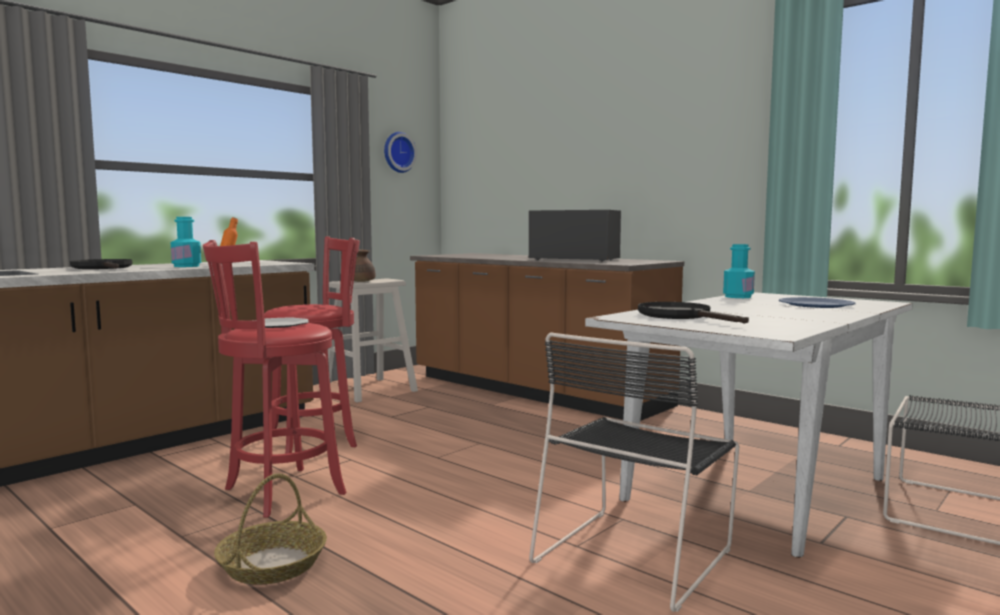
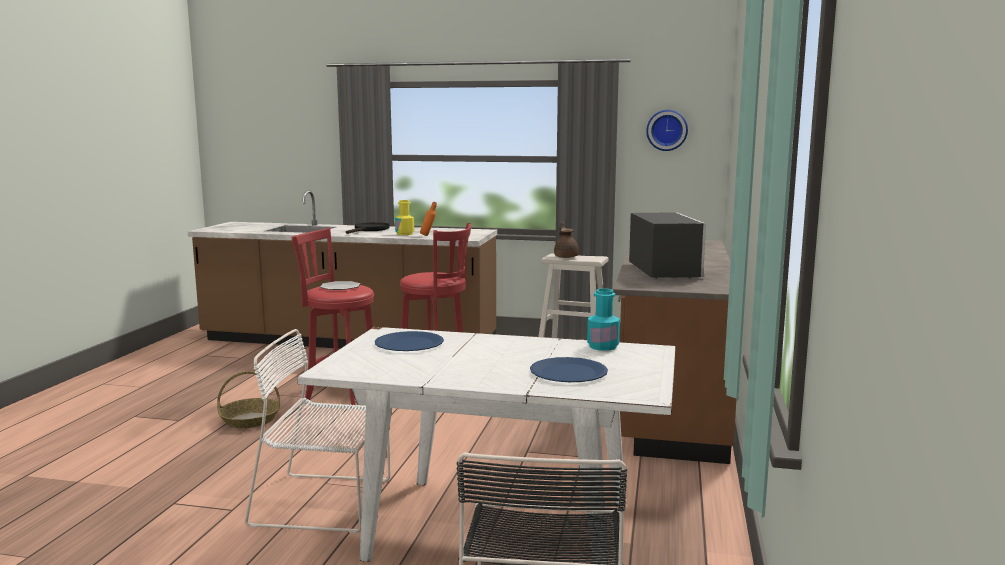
camera: 60 degrees right, 5 degrees up
(186, 266) = (404, 234): turquoise bottle -> yellow bottle
(636, 552) = (327, 502): black chair -> white chair
(681, 316) = (409, 344): black frying pan -> blue plate

